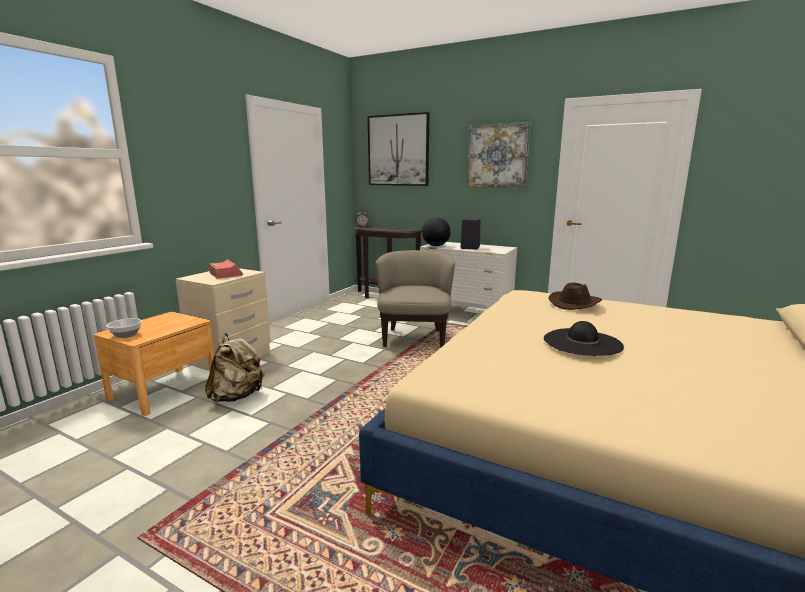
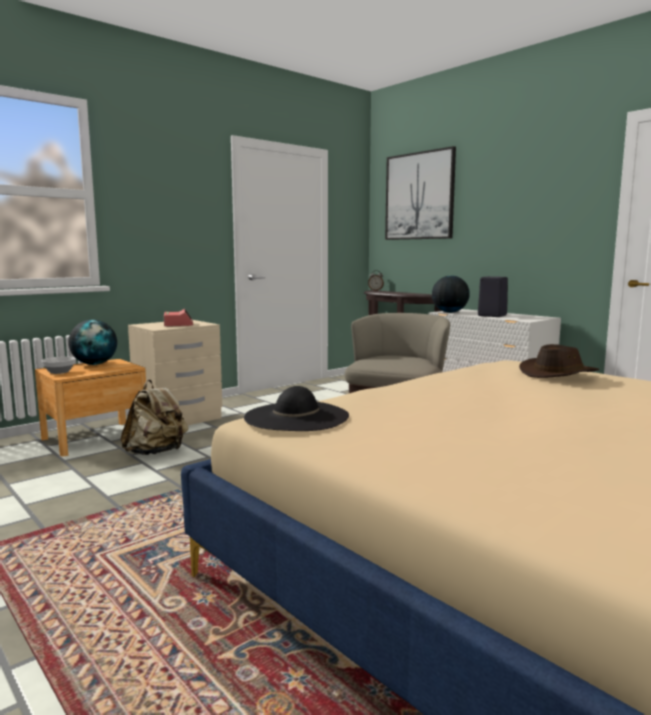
camera: 20 degrees right, 5 degrees down
(154, 321) = (95, 364): none -> globe
(497, 155) = (537, 195): picture -> none
(582, 342) = (505, 408): black hat -> black hat (296, 416)

